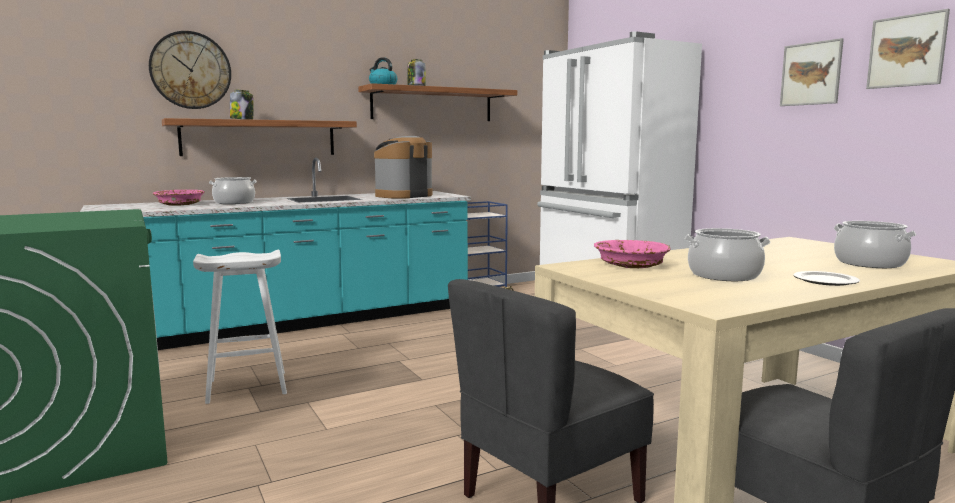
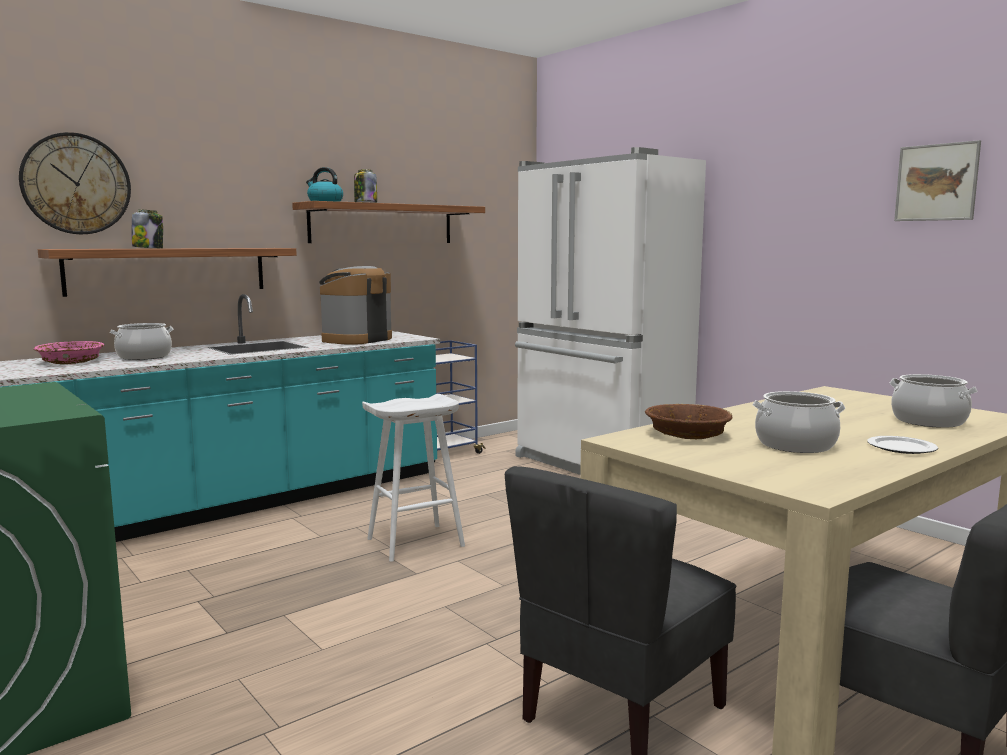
camera: 10 degrees left, 0 degrees up
(246, 387) = (194, 601): white stool -> white stool (414, 543)
(631, 265) = (688, 434): pink bowl -> brown bowl
(811, 74) = (832, 201): picture -> none

